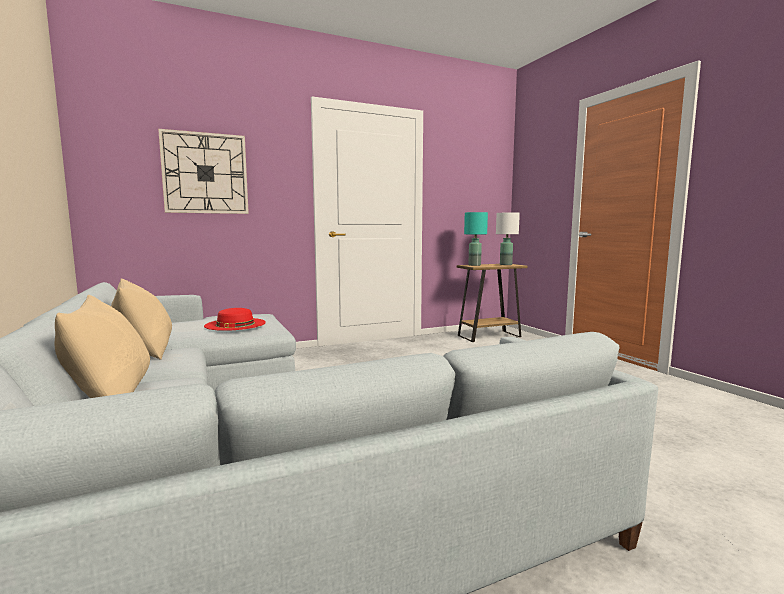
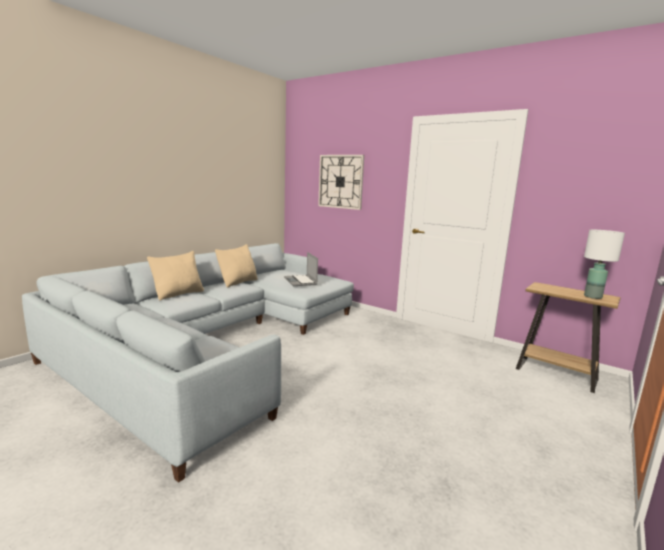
camera: 60 degrees right, 5 degrees up
(235, 324) = (301, 281): red hat -> laptop
(475, 265) = (547, 287): turquoise table lamp -> none

